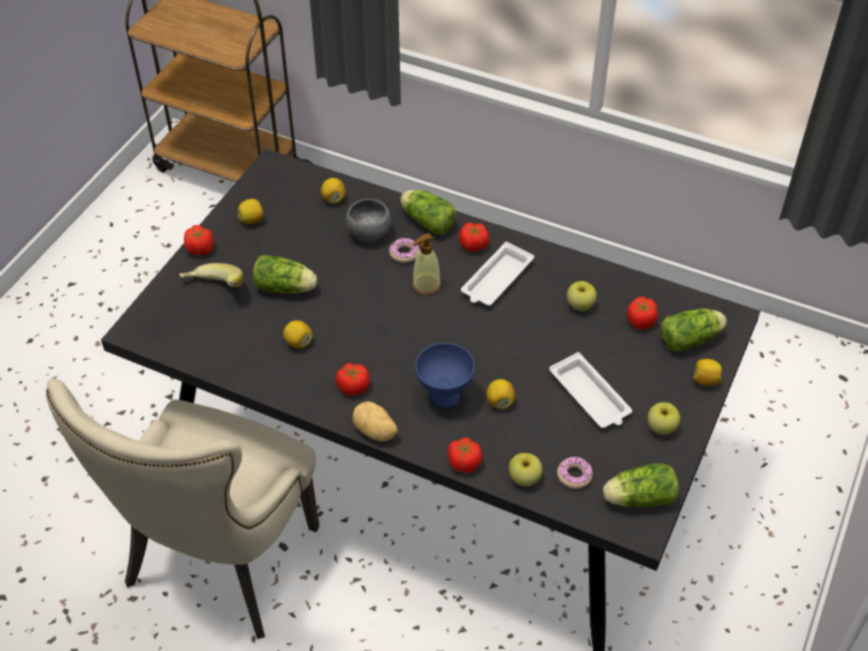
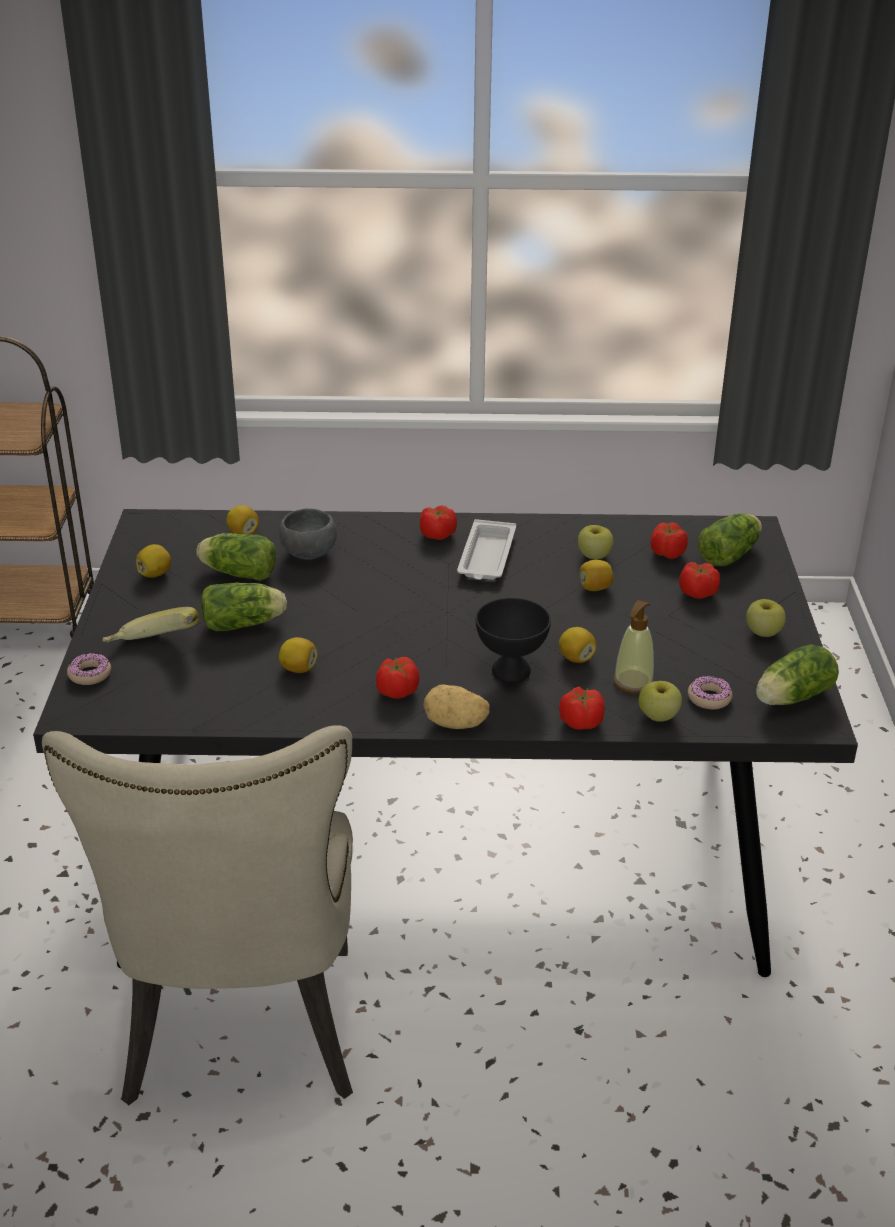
camera: 25 degrees left, 15 degrees down
(200, 249) = (108, 615): tomato -> tomato (698, 593)
(404, 253) = (364, 560): donut -> donut (90, 674)
(426, 221) = (368, 527): lettuce -> lettuce (237, 573)
(426, 285) = (411, 581): soap dispenser -> soap dispenser (633, 682)
(443, 397) = (510, 672): blue bowl -> black bowl
(590, 396) = (668, 627): white tray -> none
(705, 380) = (773, 583): lemon -> lemon (595, 588)

